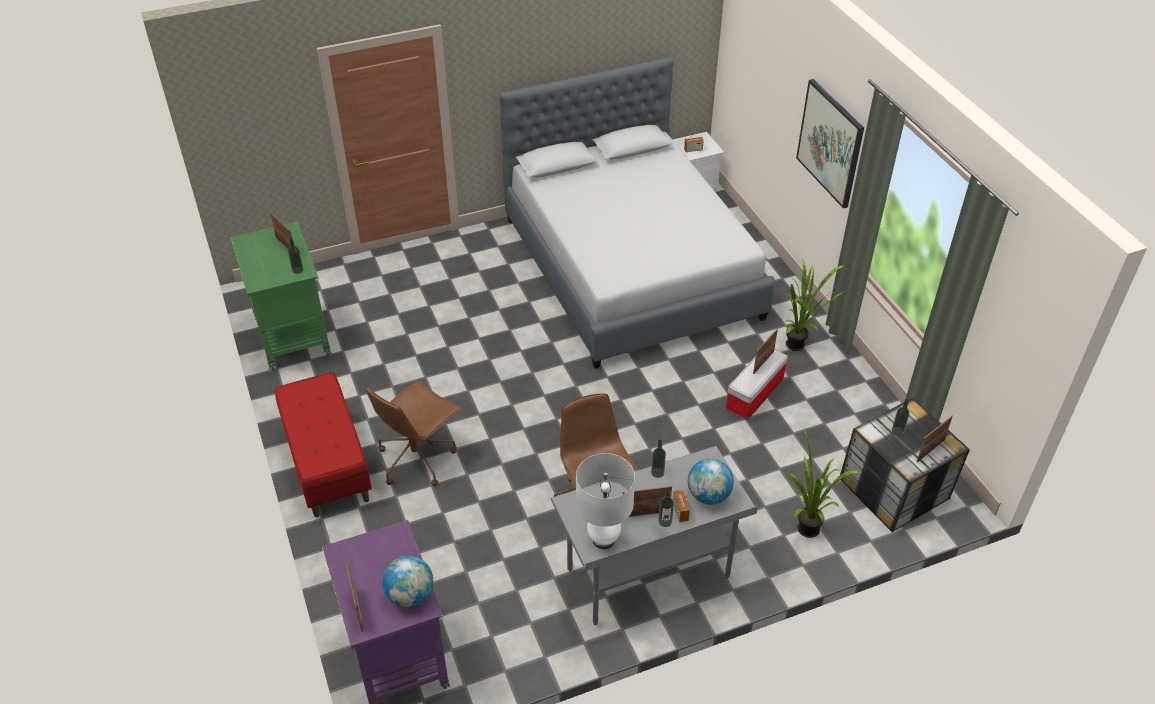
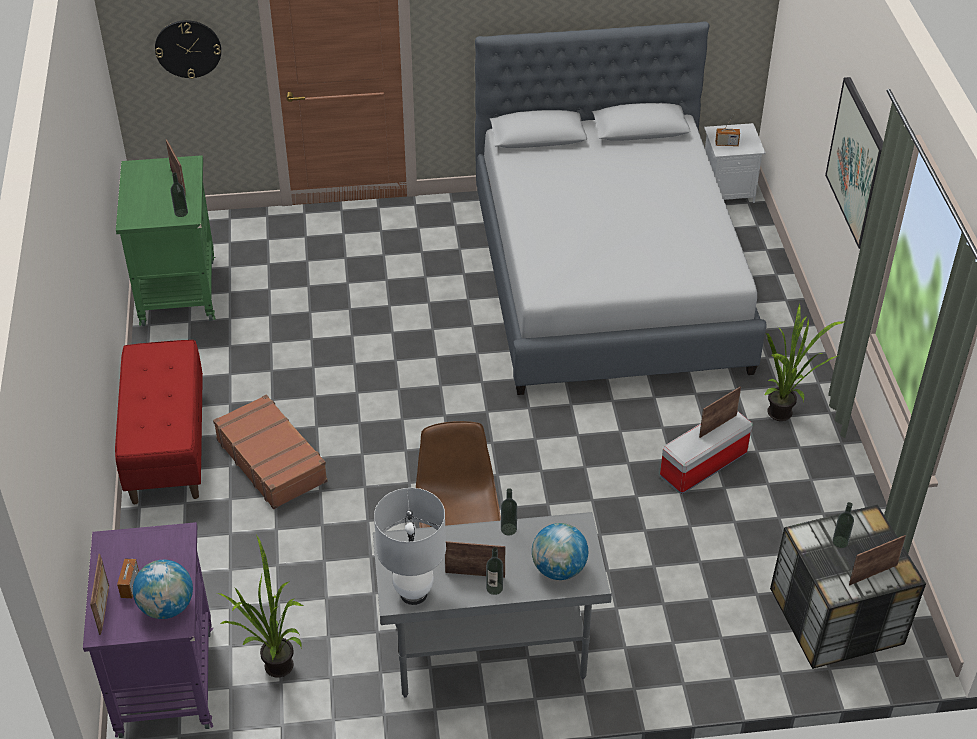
camera: 15 degrees right, 0 degrees up
(269, 135) = (188, 48): none -> wall clock
(419, 458) = (272, 460): brown office chair -> brown suitcase
(680, 511) = (517, 580): radio -> radio (130, 585)
(805, 533) = (700, 646): potted plant -> potted plant (272, 670)

